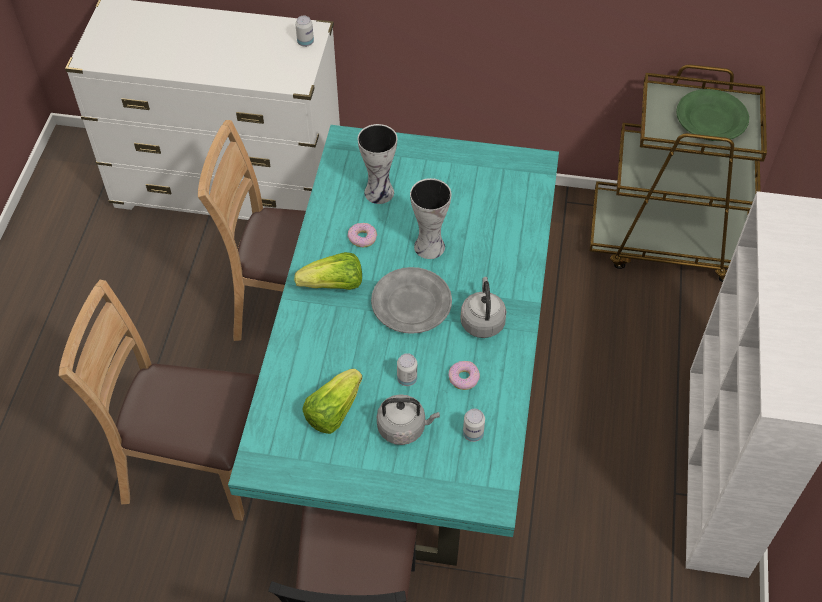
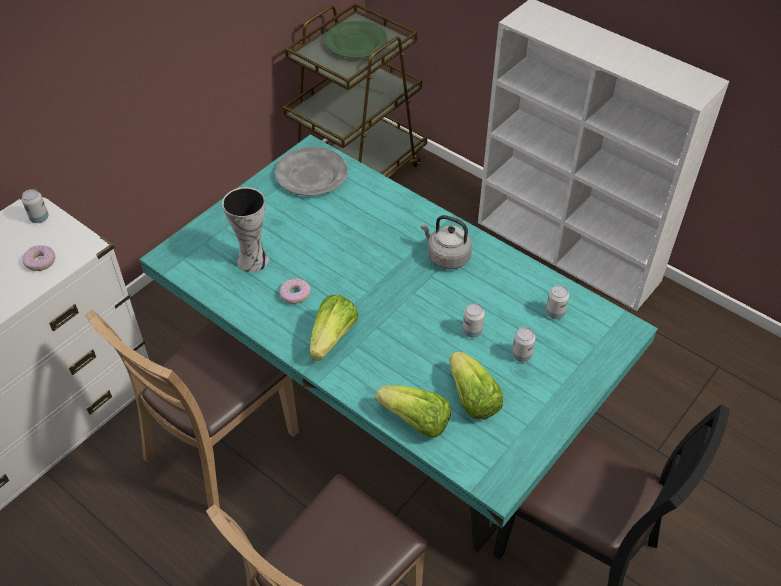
camera: 60 degrees left, 5 degrees down
(285, 382) = (416, 421): none -> lettuce
(404, 428) = (521, 355): grey kettle -> can
(412, 303) = (394, 293): grey plate -> grey plate (312, 174)
(428, 246) = (340, 255): vase -> none
(463, 378) = (496, 294): donut -> donut (40, 262)

